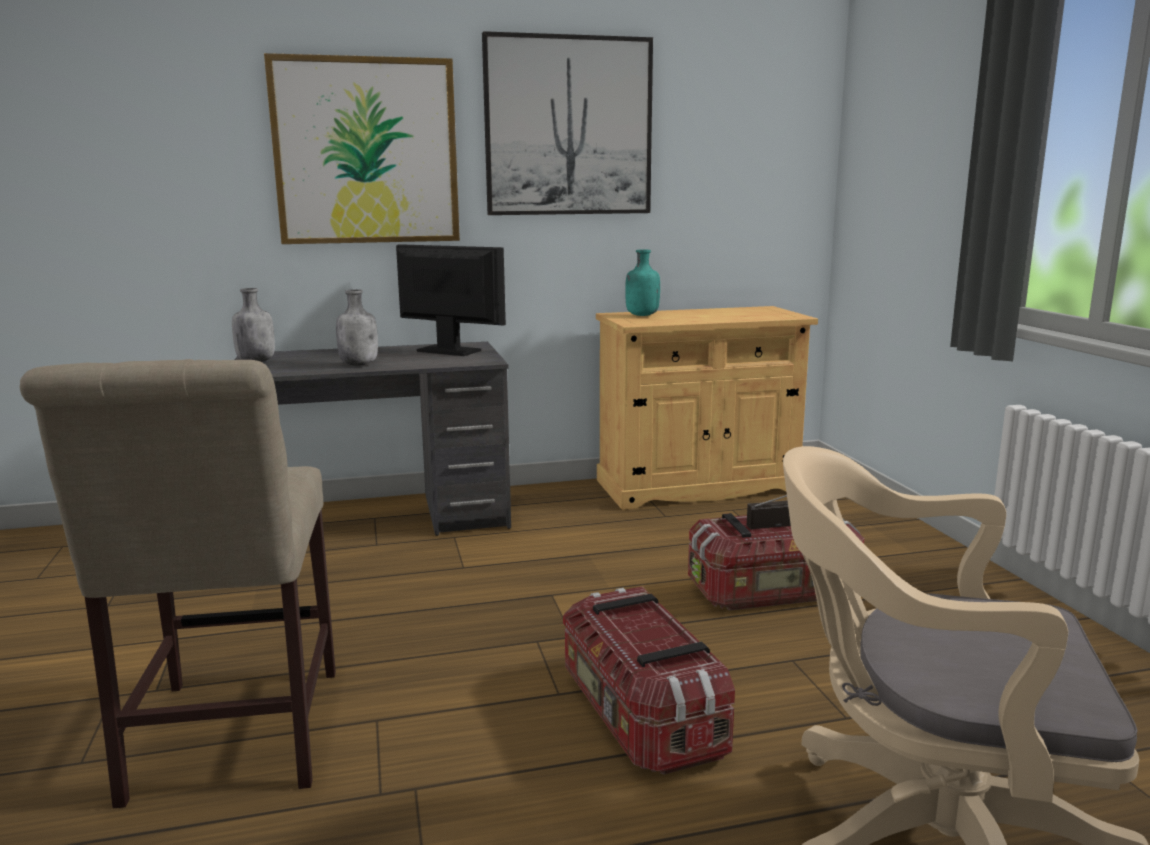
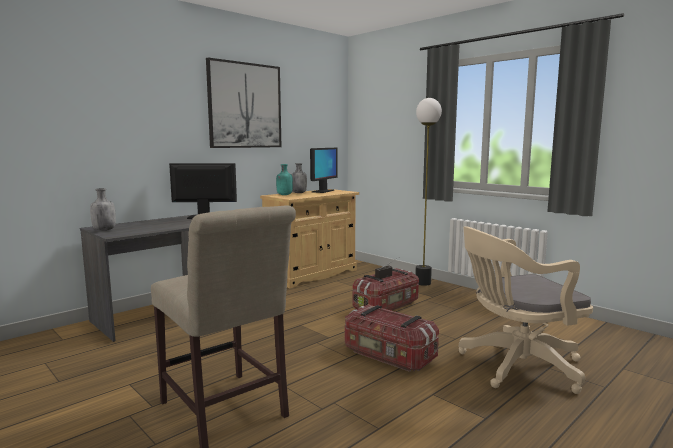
camera: 30 degrees left, 5 degrees down
(359, 364) = (170, 226): grey bottle -> grey bottle (299, 193)
(366, 152) = (150, 114): picture -> none
(741, 311) = (323, 191): none -> monitor
(926, 552) = (423, 283): none -> floor lamp

